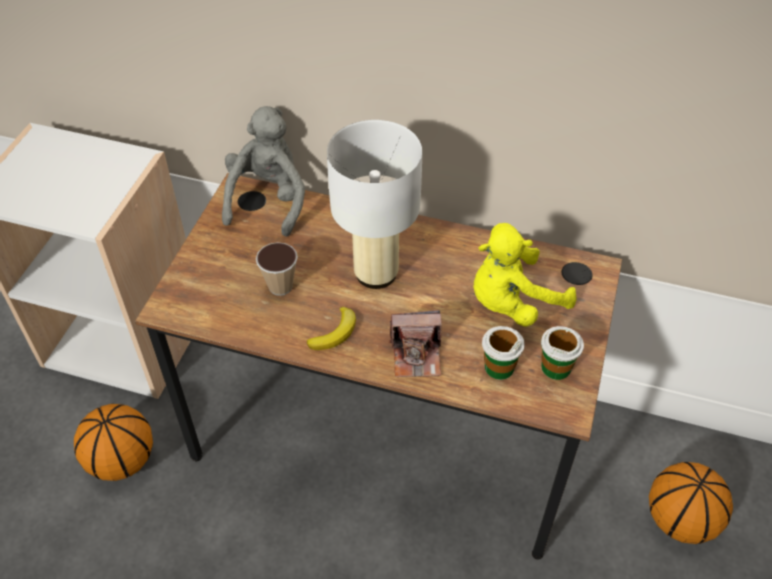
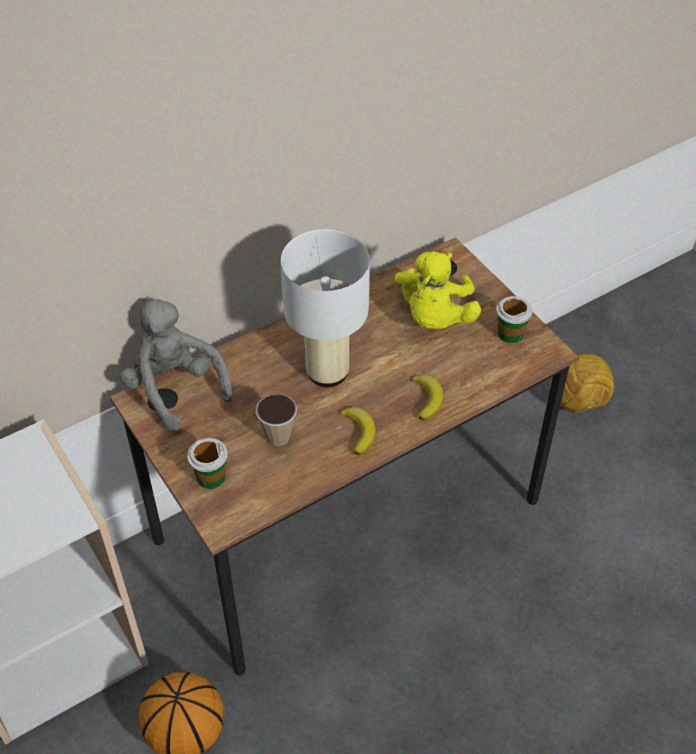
camera: 50 degrees left, 0 degrees up
(416, 355) = (427, 398): camera -> banana
(499, 367) = (481, 362): cup -> cup (211, 477)
(681, 520) = (578, 402): basketball -> football

